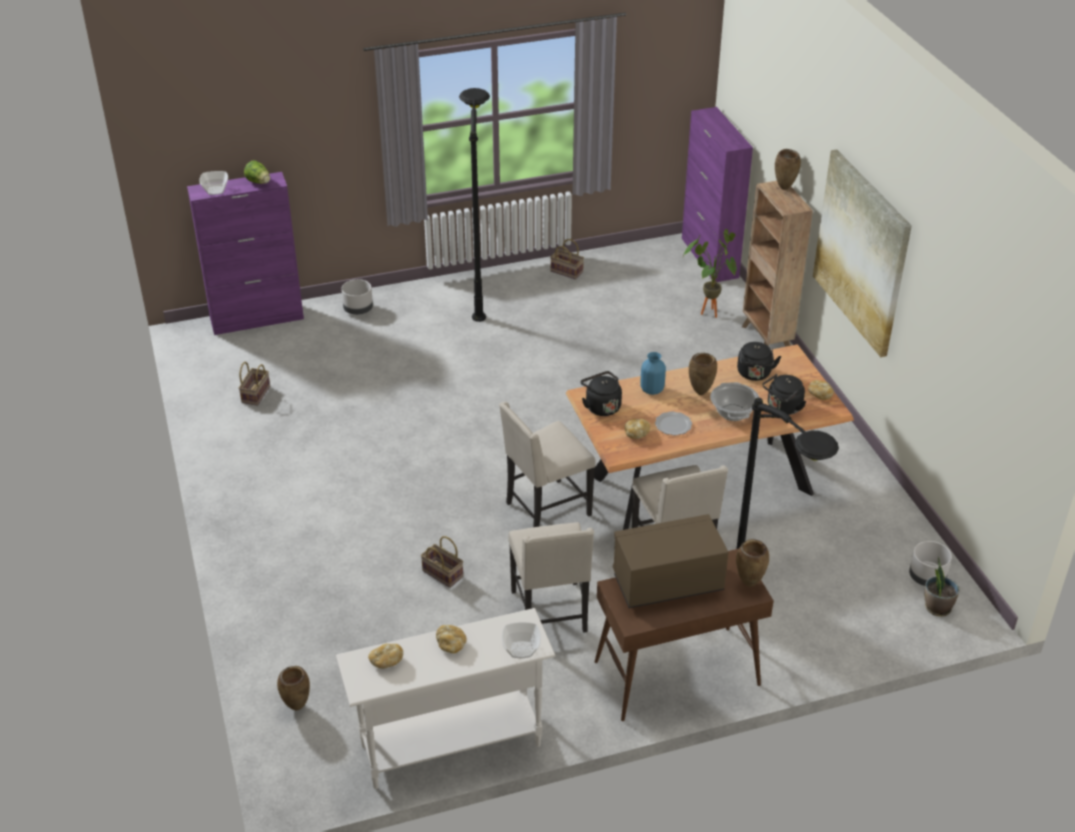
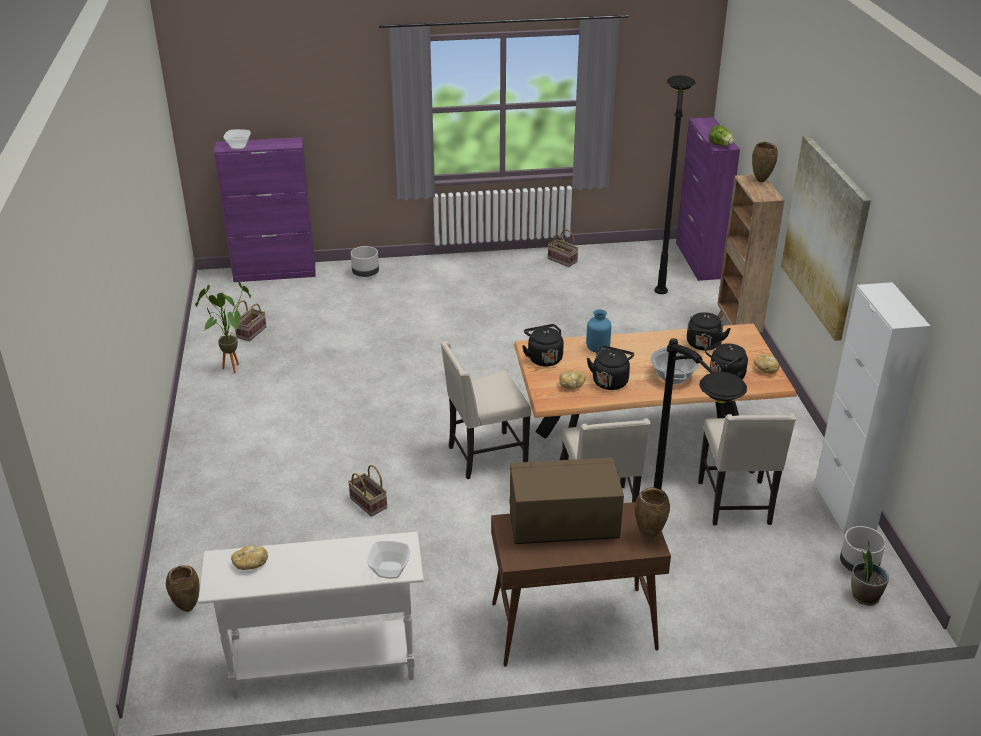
camera: 10 degrees right, 5 degrees down
(259, 182) = (279, 143): lettuce -> lettuce (720, 145)
(451, 644) = (320, 556): bread -> none
(479, 292) = (478, 269): black floor lamp -> black floor lamp (662, 271)
(551, 613) = (462, 551): beige chair -> beige chair (736, 504)
(673, 425) = (610, 381): plate -> black kettle
(700, 392) = (645, 355): brown vase -> none
(707, 311) = (686, 303): potted plant -> potted plant (231, 366)
(904, 520) = (844, 507): none -> white cabinet

